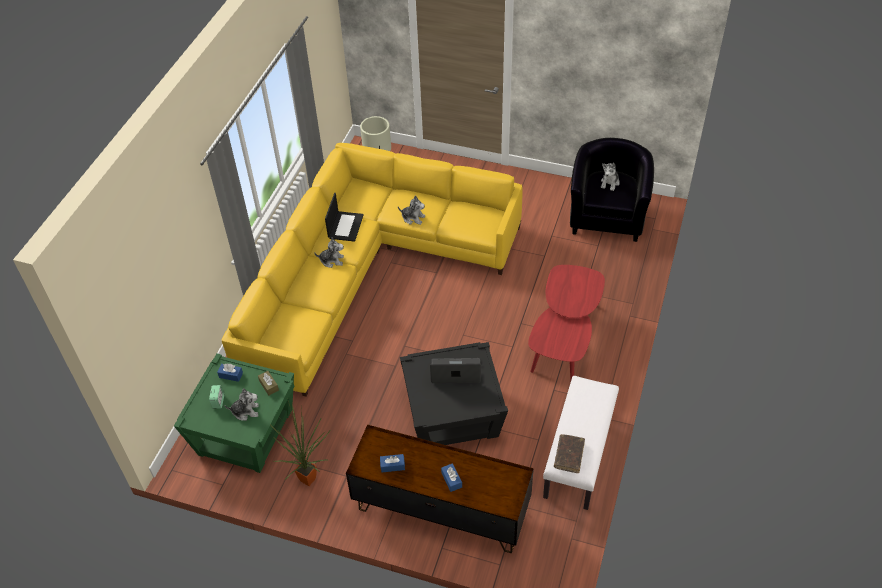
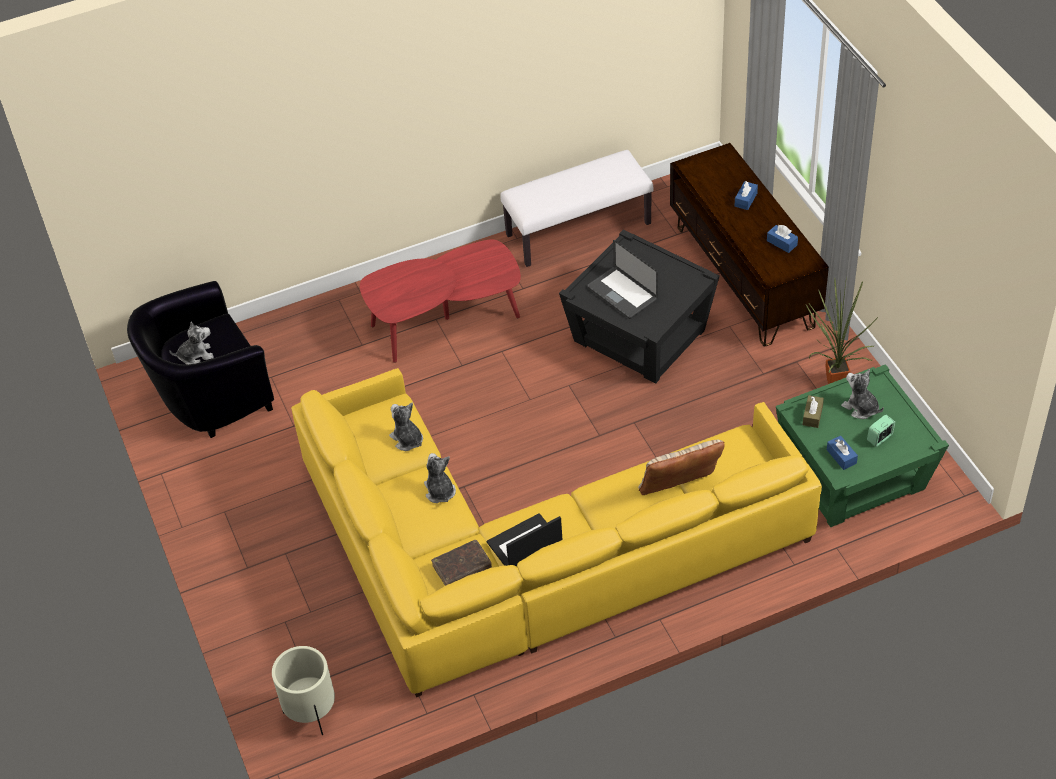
camera: 130 degrees left, 0 degrees up
(301, 301) = (680, 490): none -> beige pillow
(332, 260) = (590, 515): plush toy -> plush toy (407, 439)
(569, 455) = (619, 172): brown book -> brown book (462, 567)

